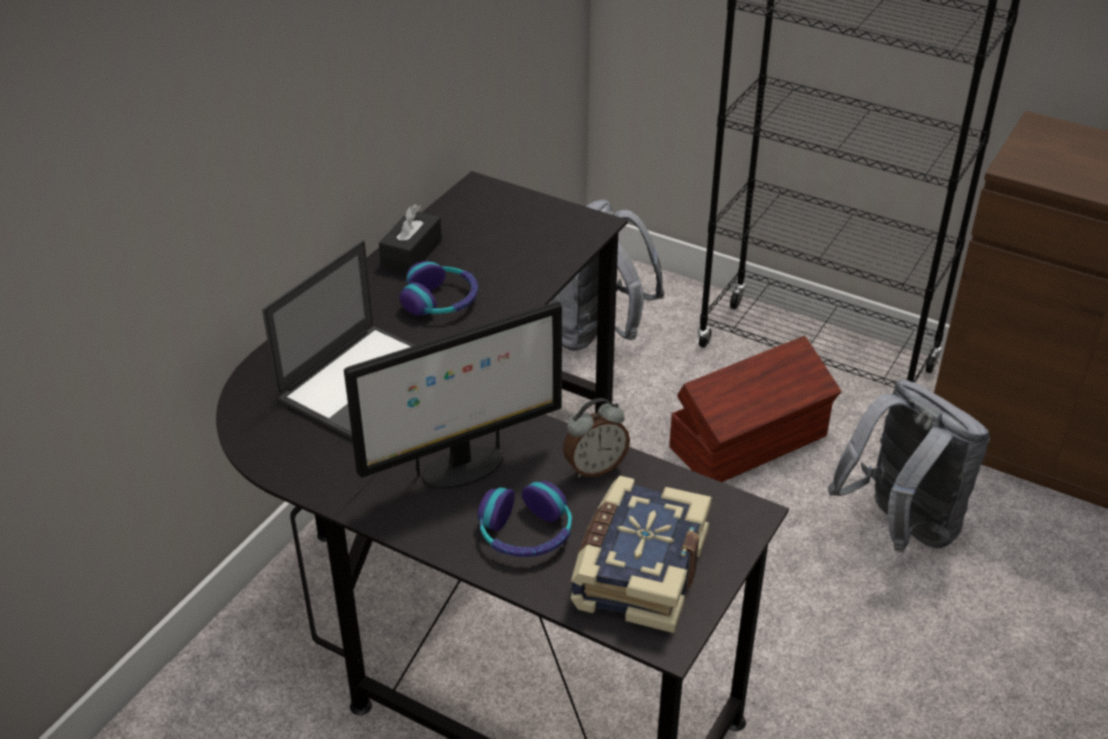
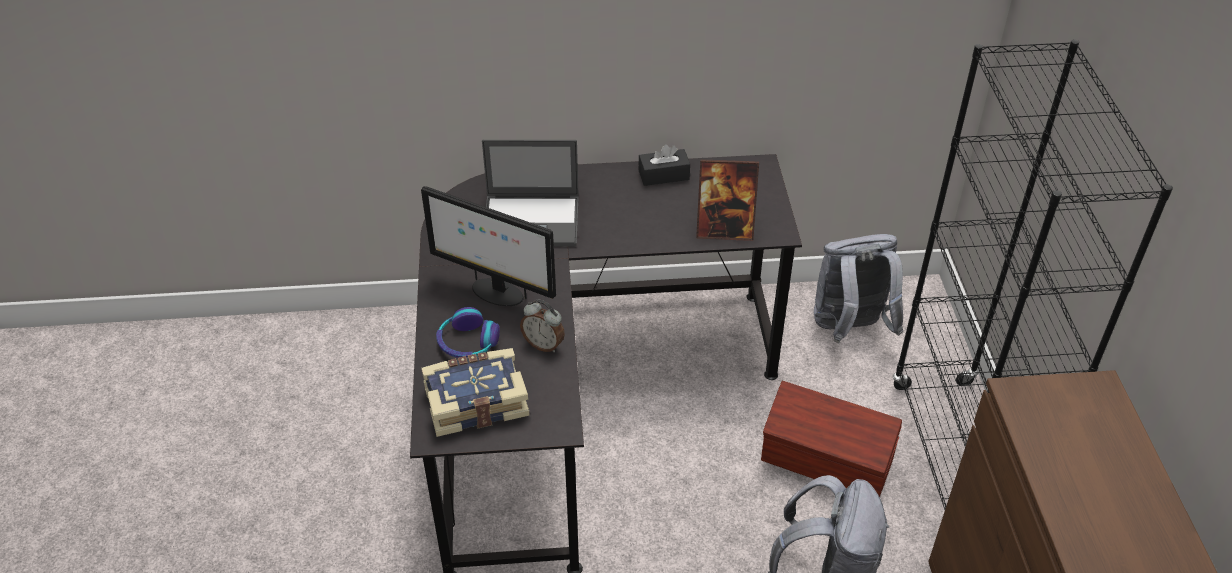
camera: 55 degrees right, 5 degrees up
(441, 300) = (631, 210): headphones -> none
(551, 255) = (724, 231): none -> picture frame

